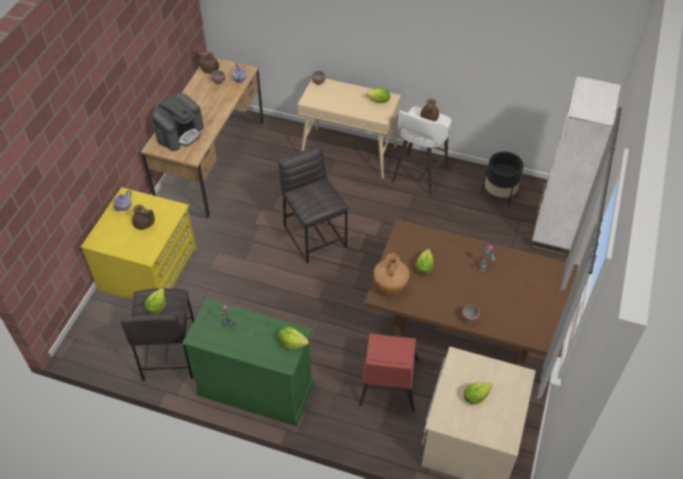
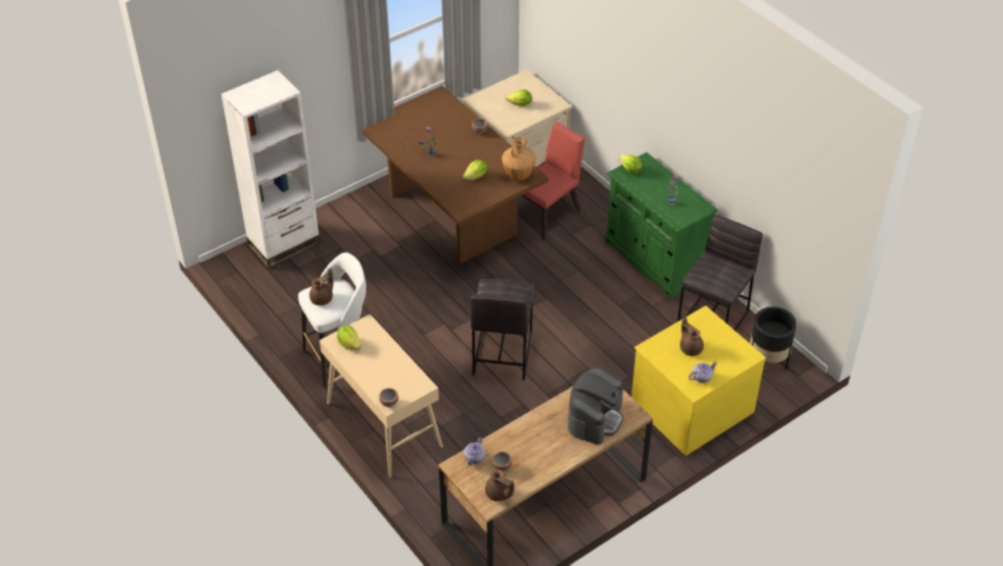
camera: 145 degrees left, 5 degrees down
(157, 307) = (718, 272): lettuce -> none
(180, 133) = (595, 418): coffee machine -> coffee machine turned 135 degrees clockwise
(499, 195) = (287, 299): black planter -> black planter (768, 359)

